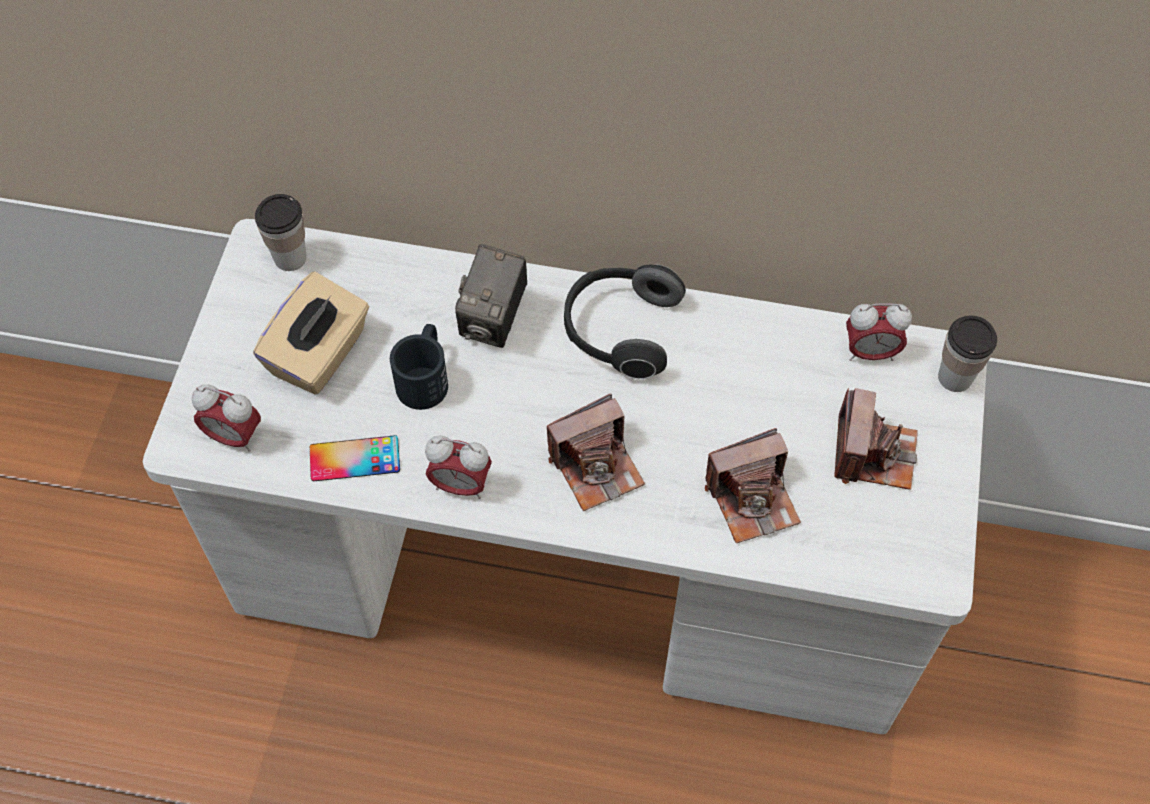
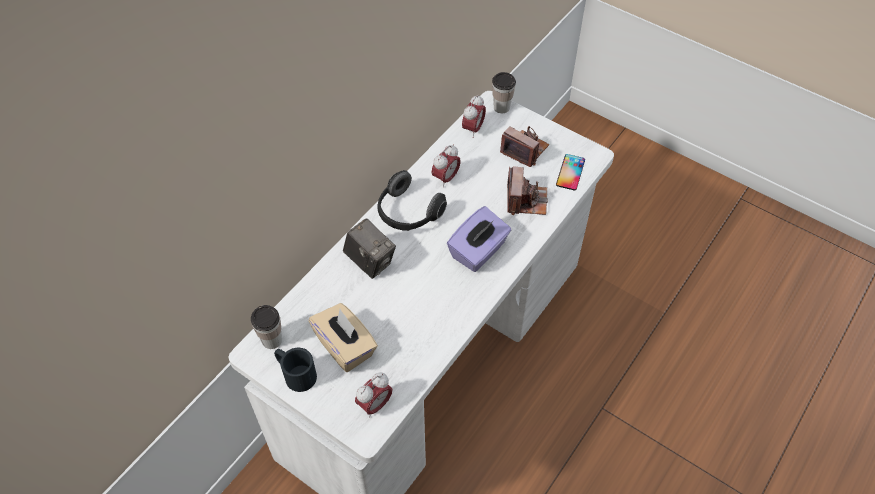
camera: 65 degrees left, 5 degrees down
(354, 459) = (420, 351): phone -> phone (570, 172)
(425, 377) = (387, 303): black mug -> black mug (295, 373)
(460, 485) = (460, 310): alarm clock -> alarm clock (446, 178)
(596, 467) = (478, 251): camera -> purple tissue box

